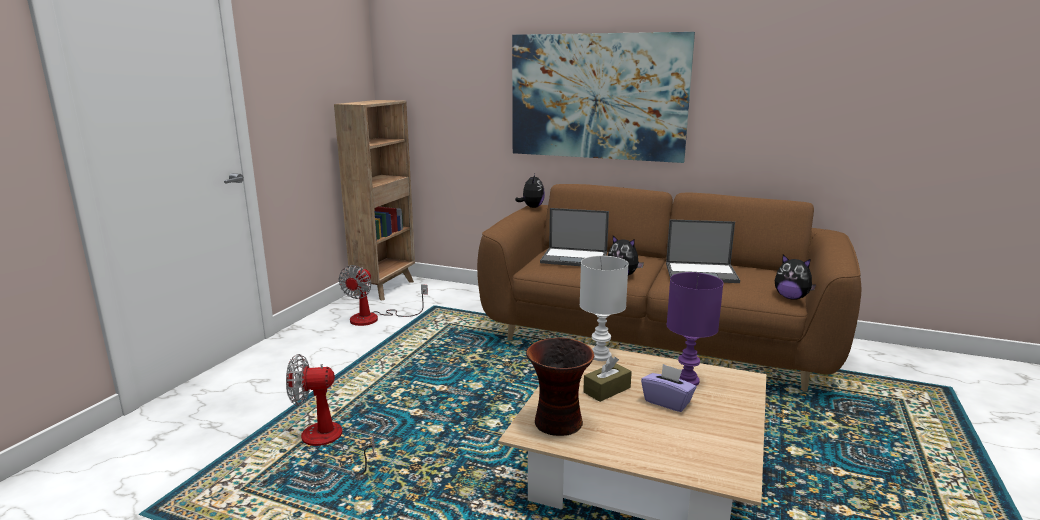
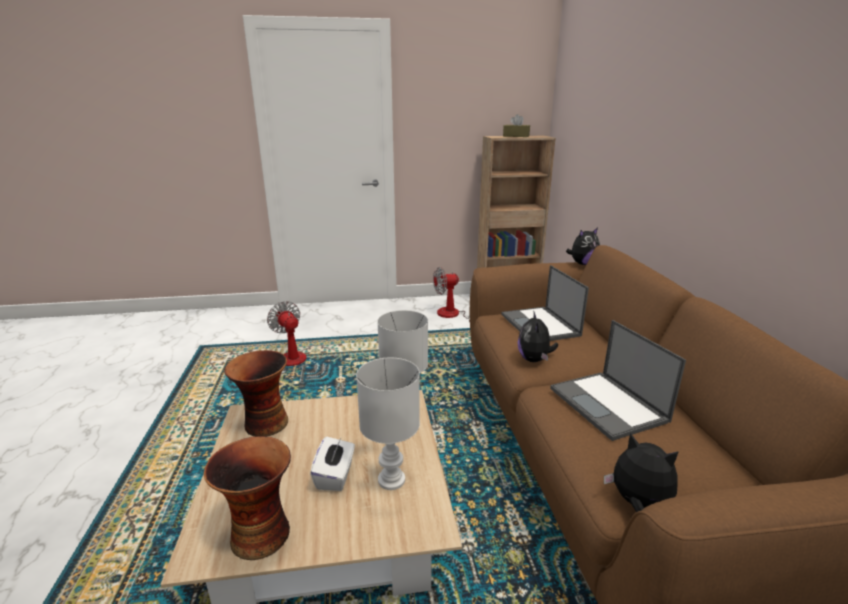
camera: 60 degrees right, 5 degrees up
(597, 97) = (681, 146): picture -> none
(607, 390) = (337, 433): brown tissue box -> brown tissue box (516, 136)
(667, 402) = (335, 476): purple tissue box -> white tissue box
(686, 380) = (392, 479): purple table lamp -> white table lamp
(721, 446) = (261, 533): none -> vase
(791, 297) = (638, 504): plush toy -> plush toy turned 120 degrees clockwise

